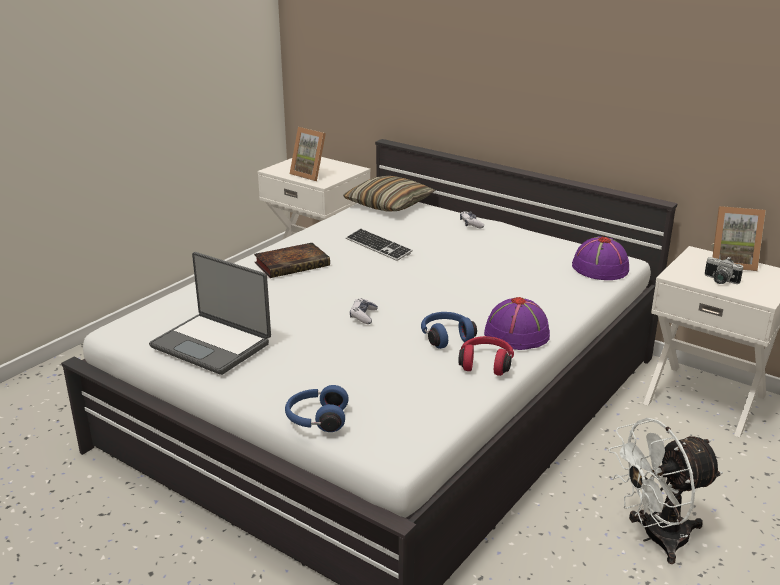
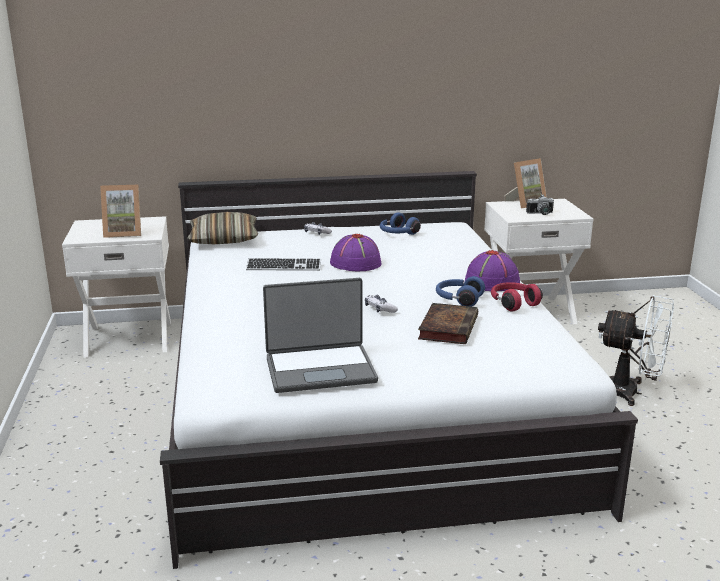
camera: 45 degrees left, 5 degrees down
(293, 264) = (246, 299): book -> book (448, 327)
(316, 419) = (498, 376): blue headphones -> blue headphones (397, 234)
(599, 268) = (452, 232): purple hat -> purple hat (355, 263)
(655, 538) = (630, 392): white fan -> white fan turned 90 degrees counterclockwise

